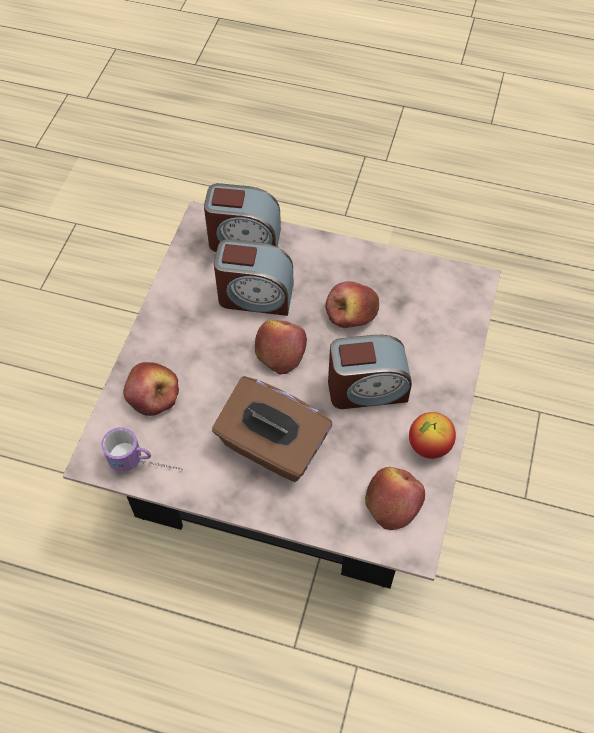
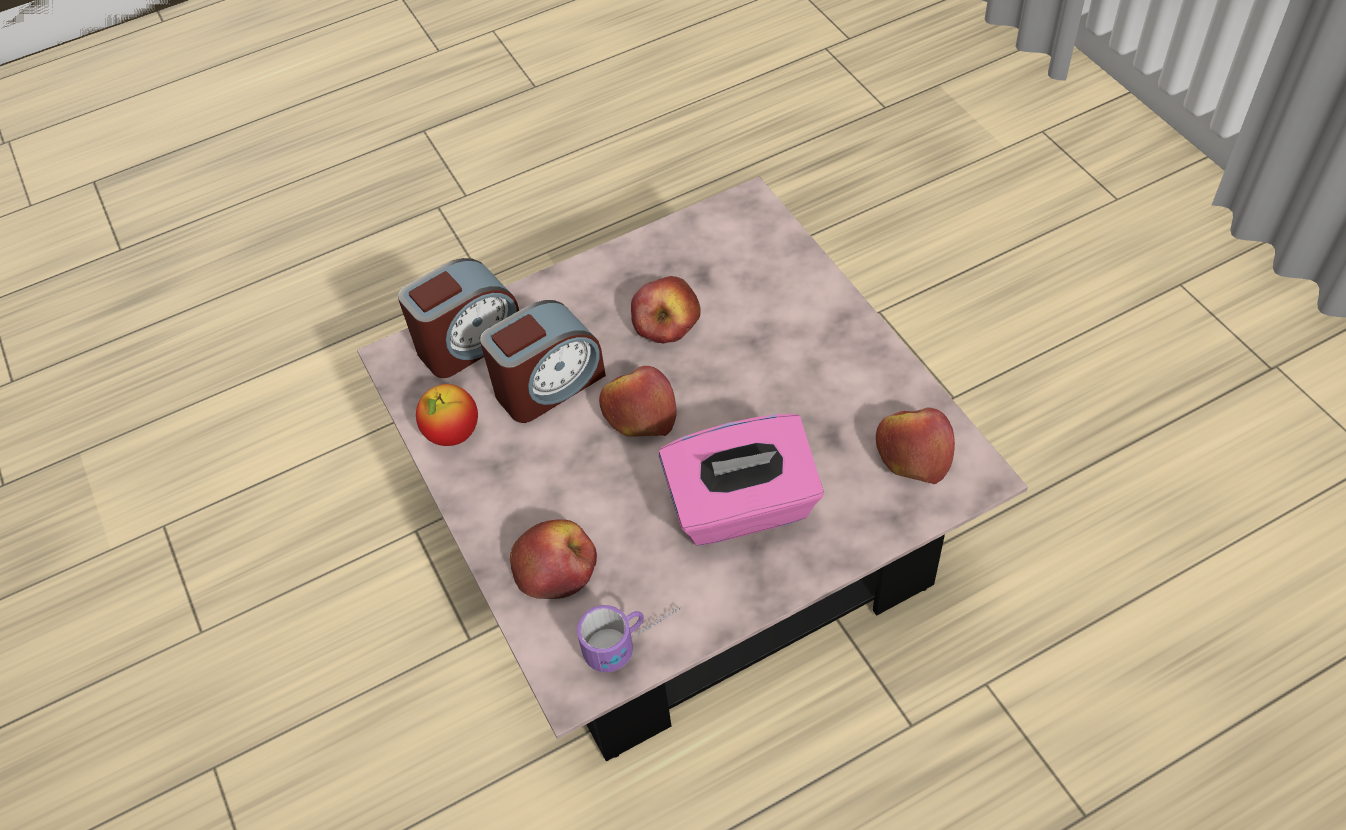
camera: 40 degrees left, 5 degrees down
(272, 447) = (742, 507): brown tissue box -> pink tissue box
(367, 388) = (767, 377): alarm clock -> none
(429, 446) = (884, 378): apple -> apple (453, 434)

